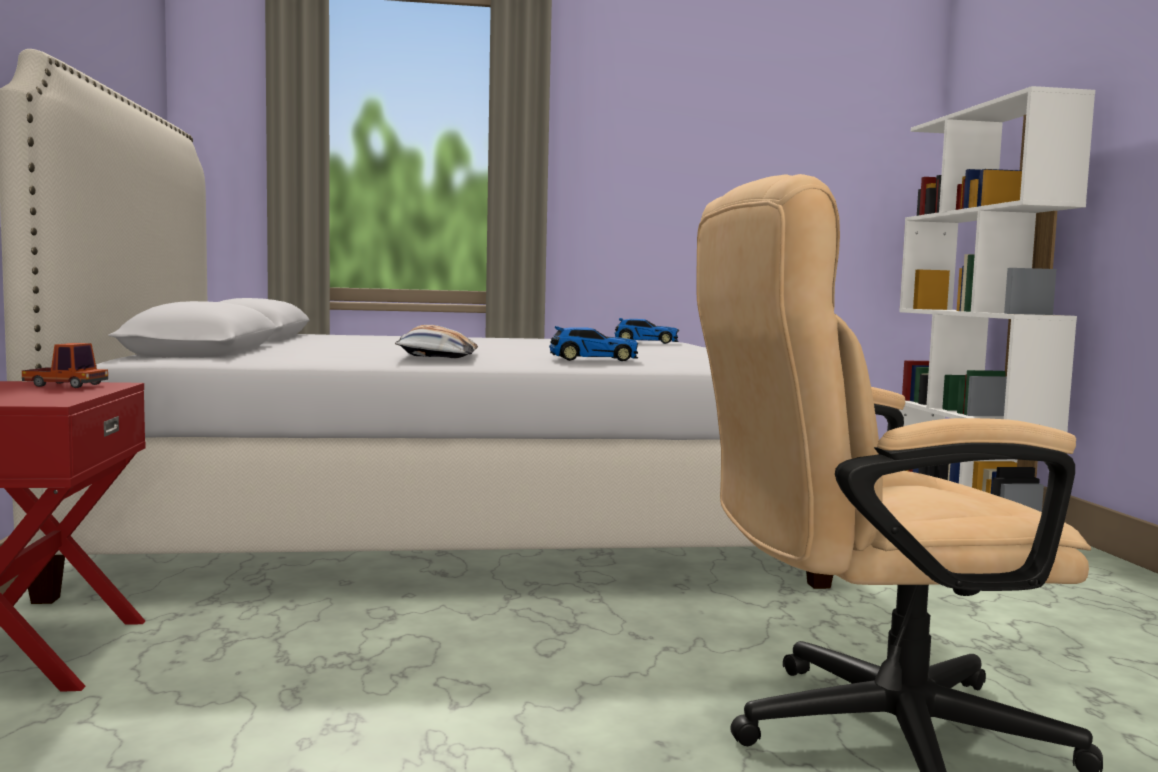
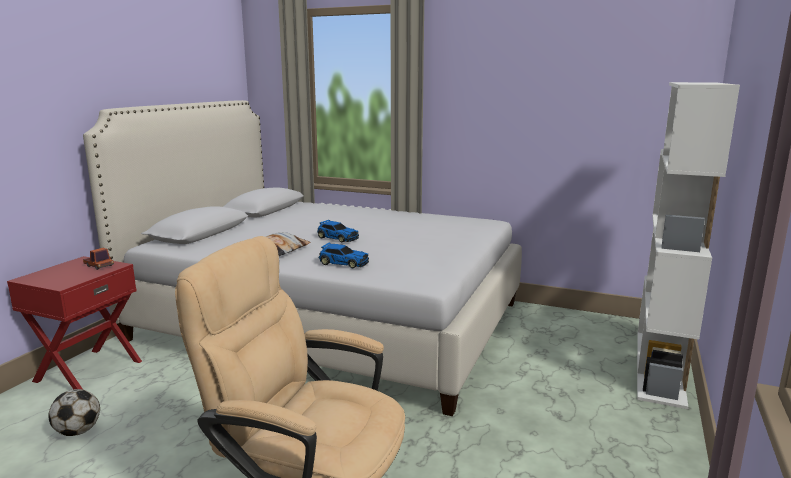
camera: 30 degrees right, 10 degrees up
(176, 741) = (78, 431): none -> football
(645, 342) = (458, 227): toy car -> toy car (337, 238)

